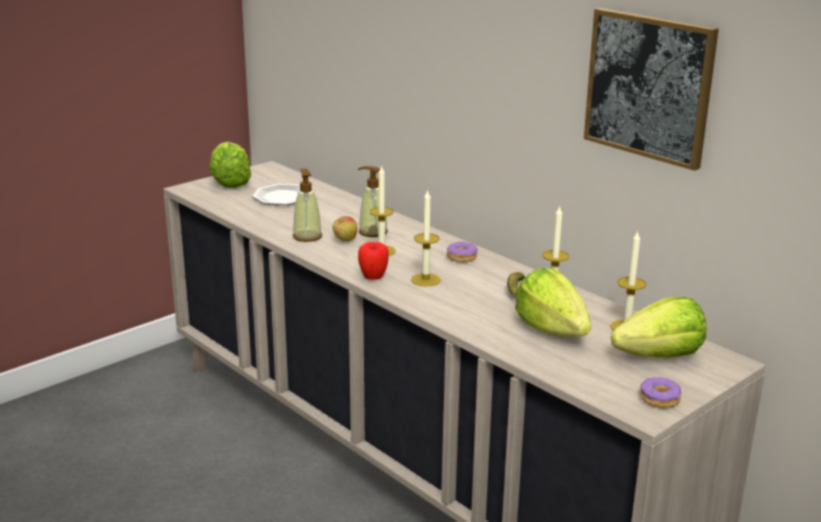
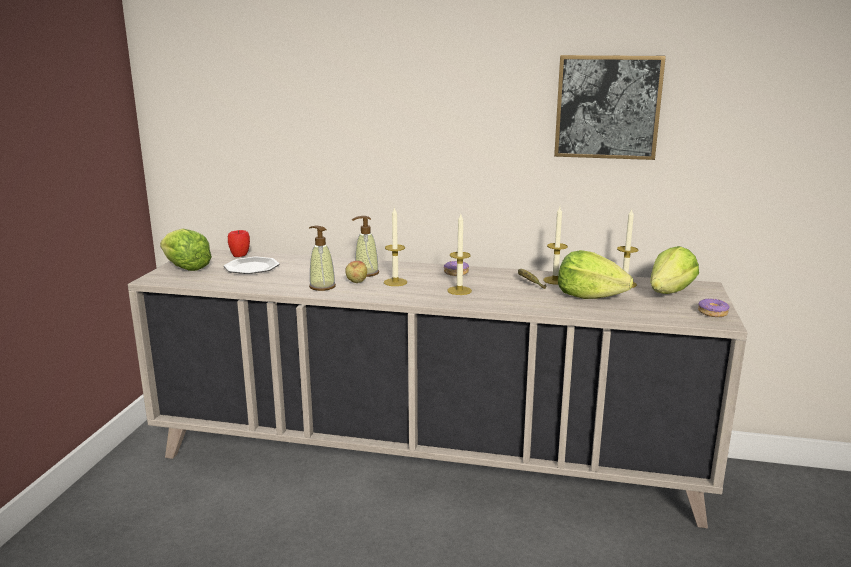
camera: 35 degrees left, 5 degrees down
(373, 278) = (422, 298): apple -> apple (240, 256)

